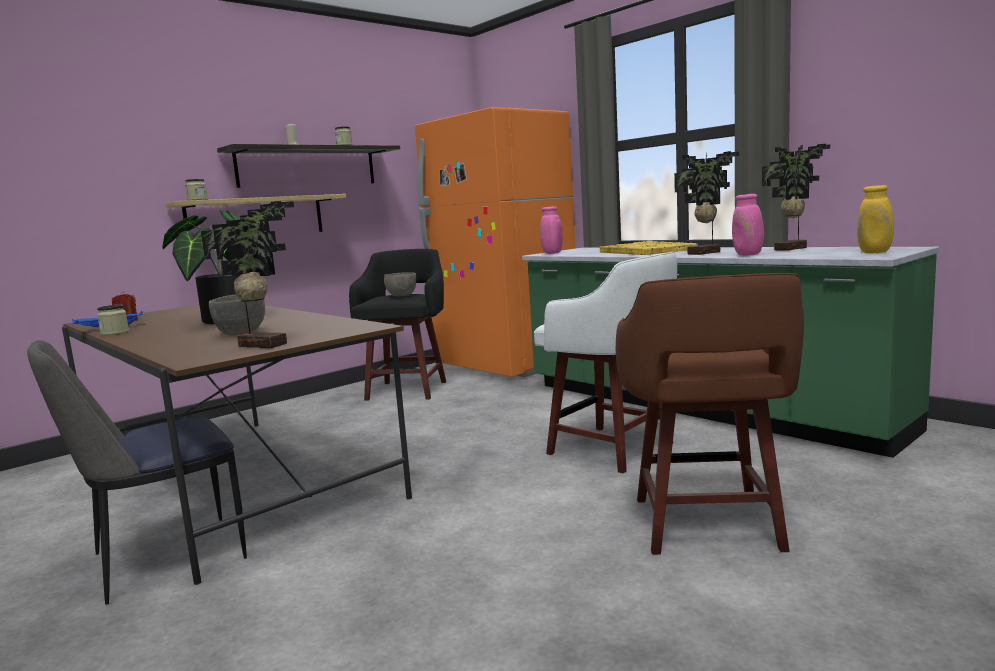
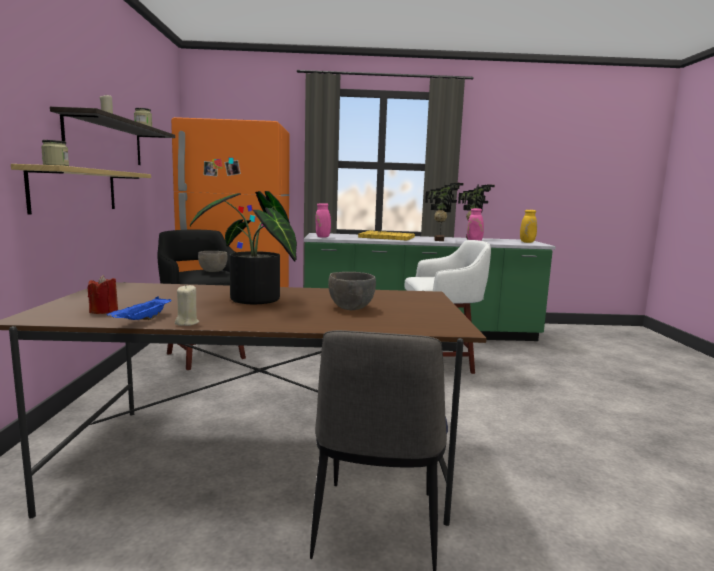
camera: 50 degrees left, 0 degrees up
(115, 333) = (187, 323): jar -> beige candle
(264, 345) = (431, 313): potted plant -> none
(707, 526) = (559, 386): brown stool -> none

